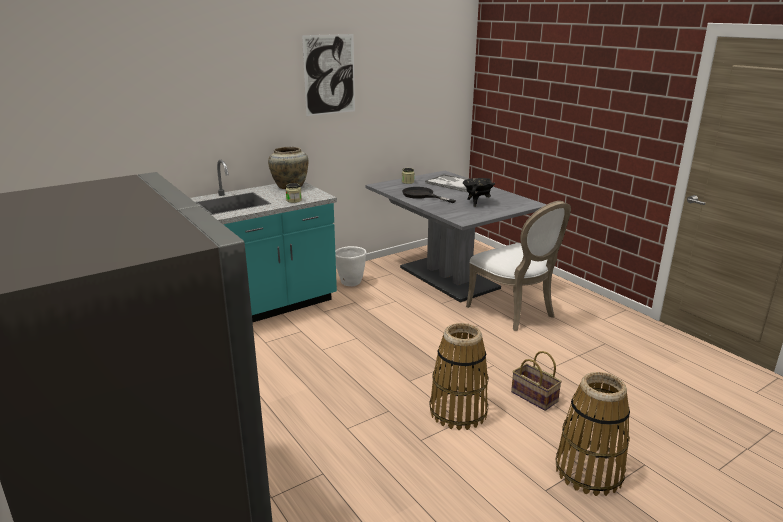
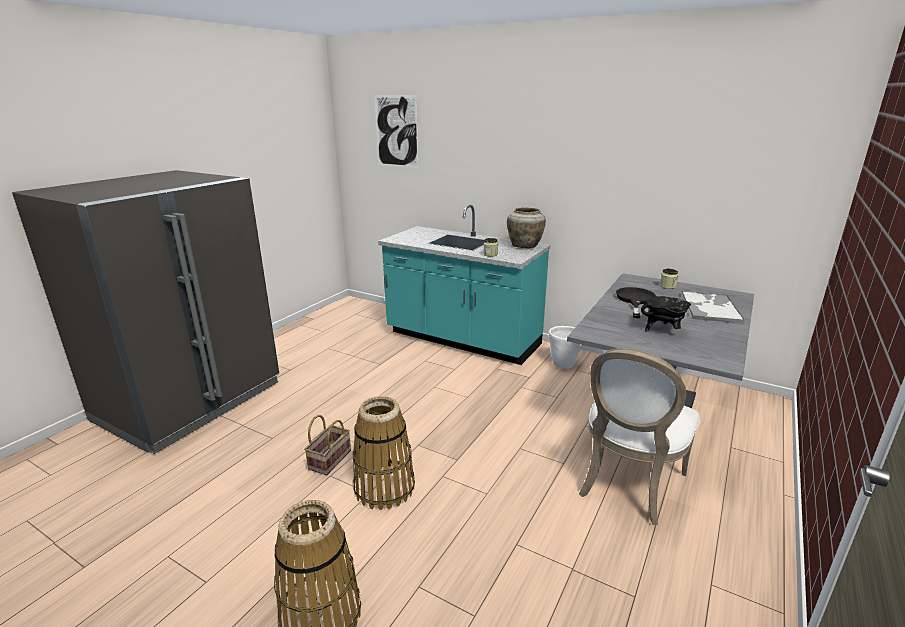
camera: 65 degrees right, 0 degrees up
(329, 75) = (603, 144): picture -> picture (396, 131)
(532, 397) = (442, 539): basket -> basket (330, 459)

